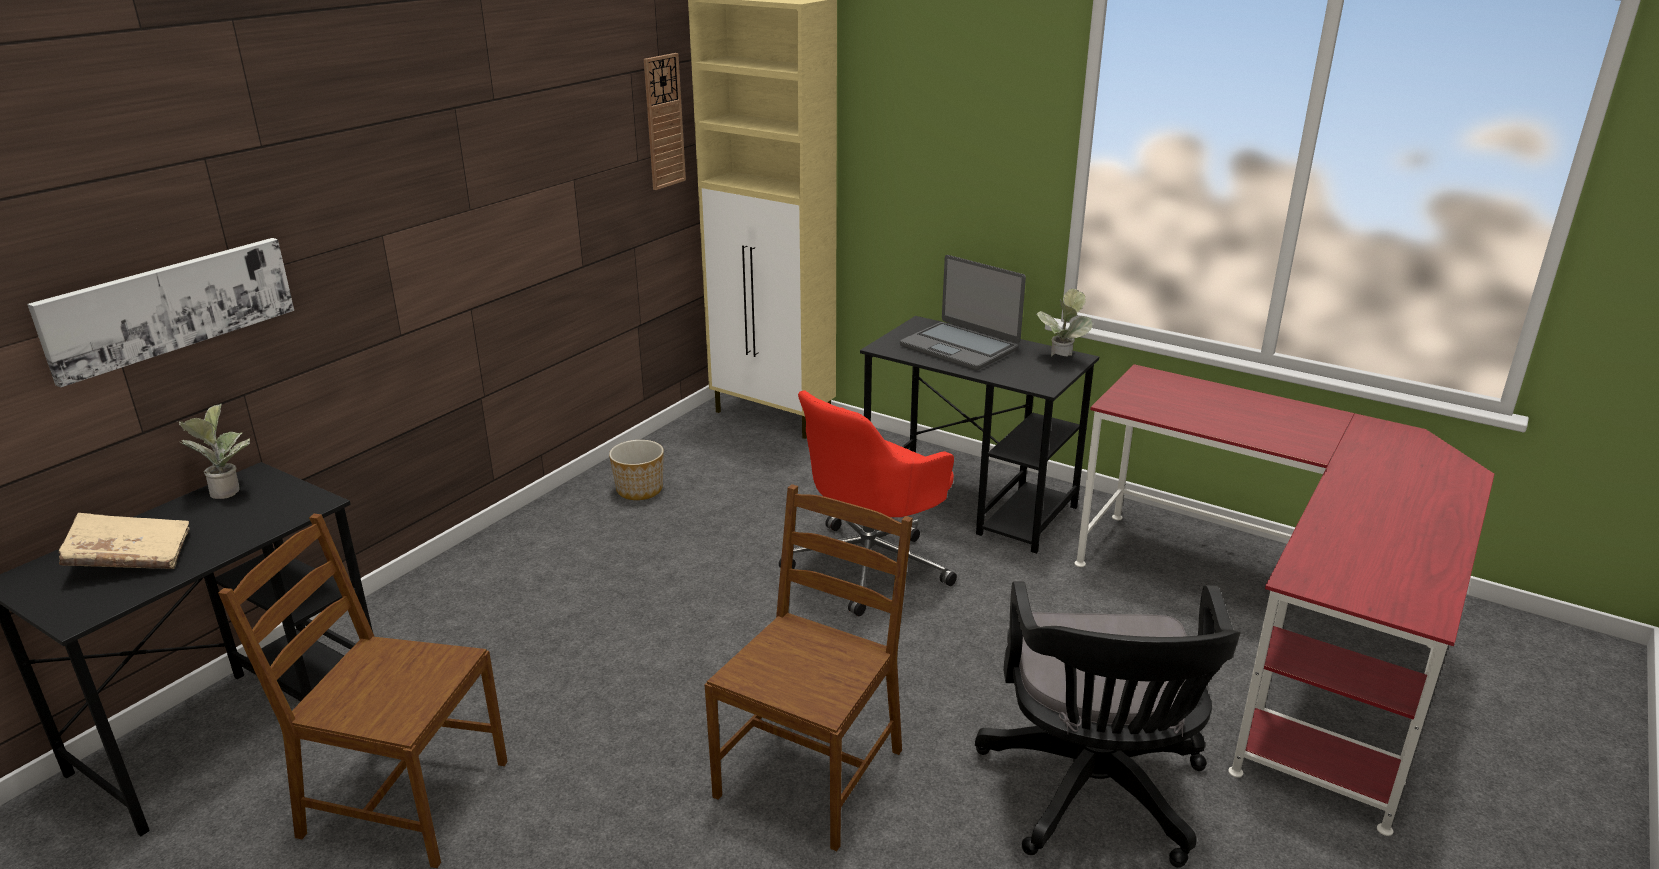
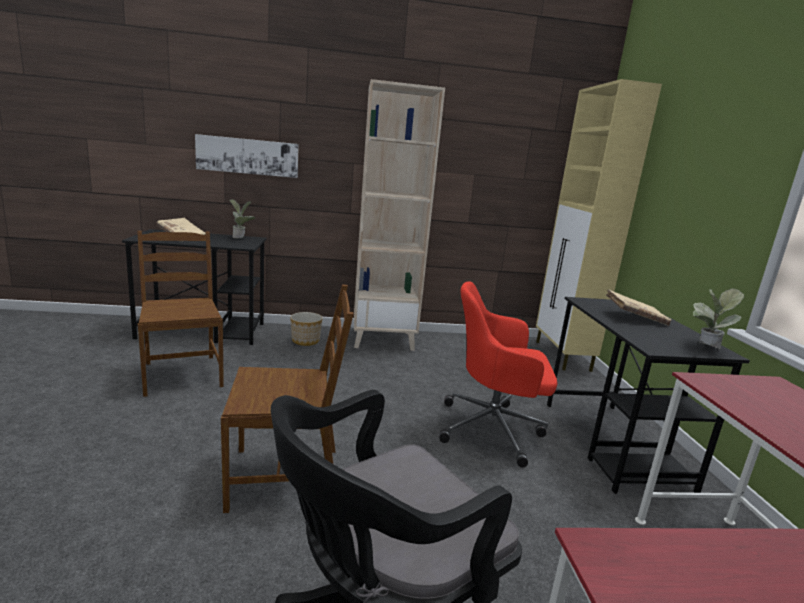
camera: 50 degrees right, 10 degrees down
(544, 533) = (383, 339): none -> beige bookcase
(639, 490) = (446, 347): planter -> planter (305, 341)
(664, 121) = (548, 162): wall clock -> none
(960, 347) = (635, 317): laptop -> beige book

